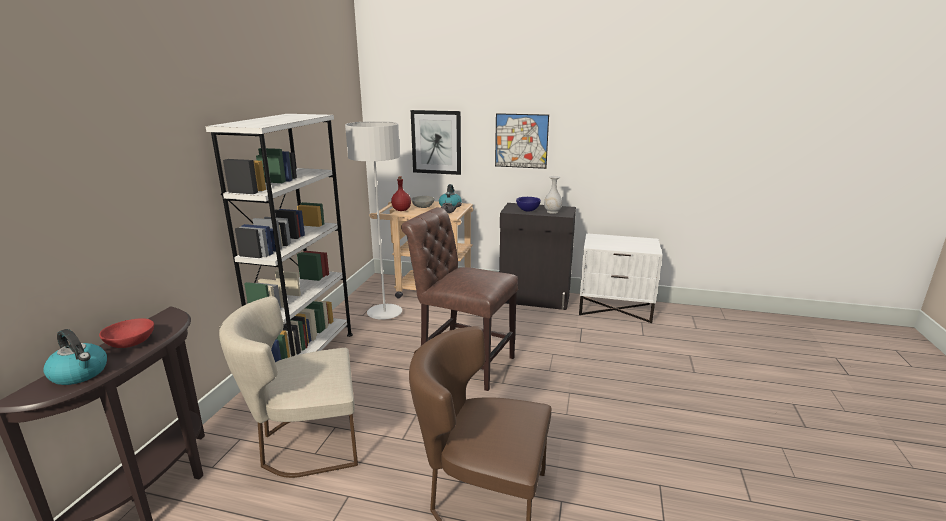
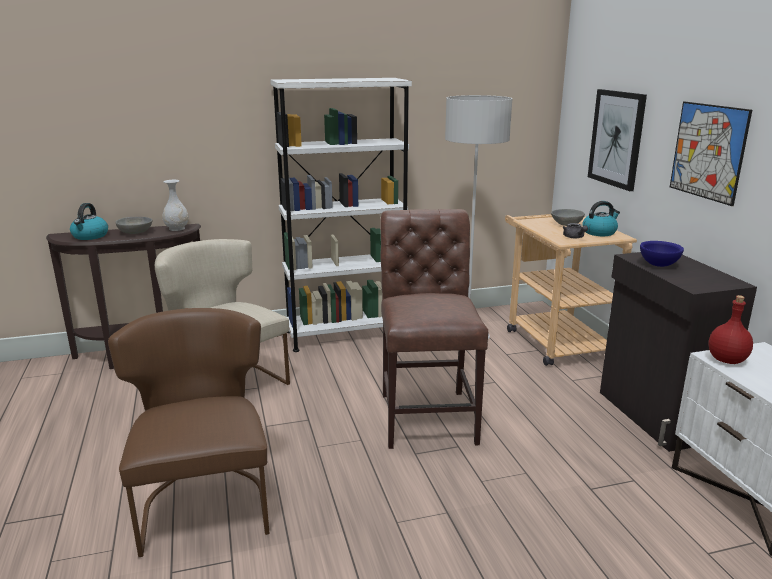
camera: 60 degrees right, 0 degrees up
(131, 343) = (136, 232): red bowl -> grey bowl
(401, 210) = (532, 220): red bottle -> red bottle (727, 360)
(552, 212) = (689, 278): white vase -> white vase (177, 229)

